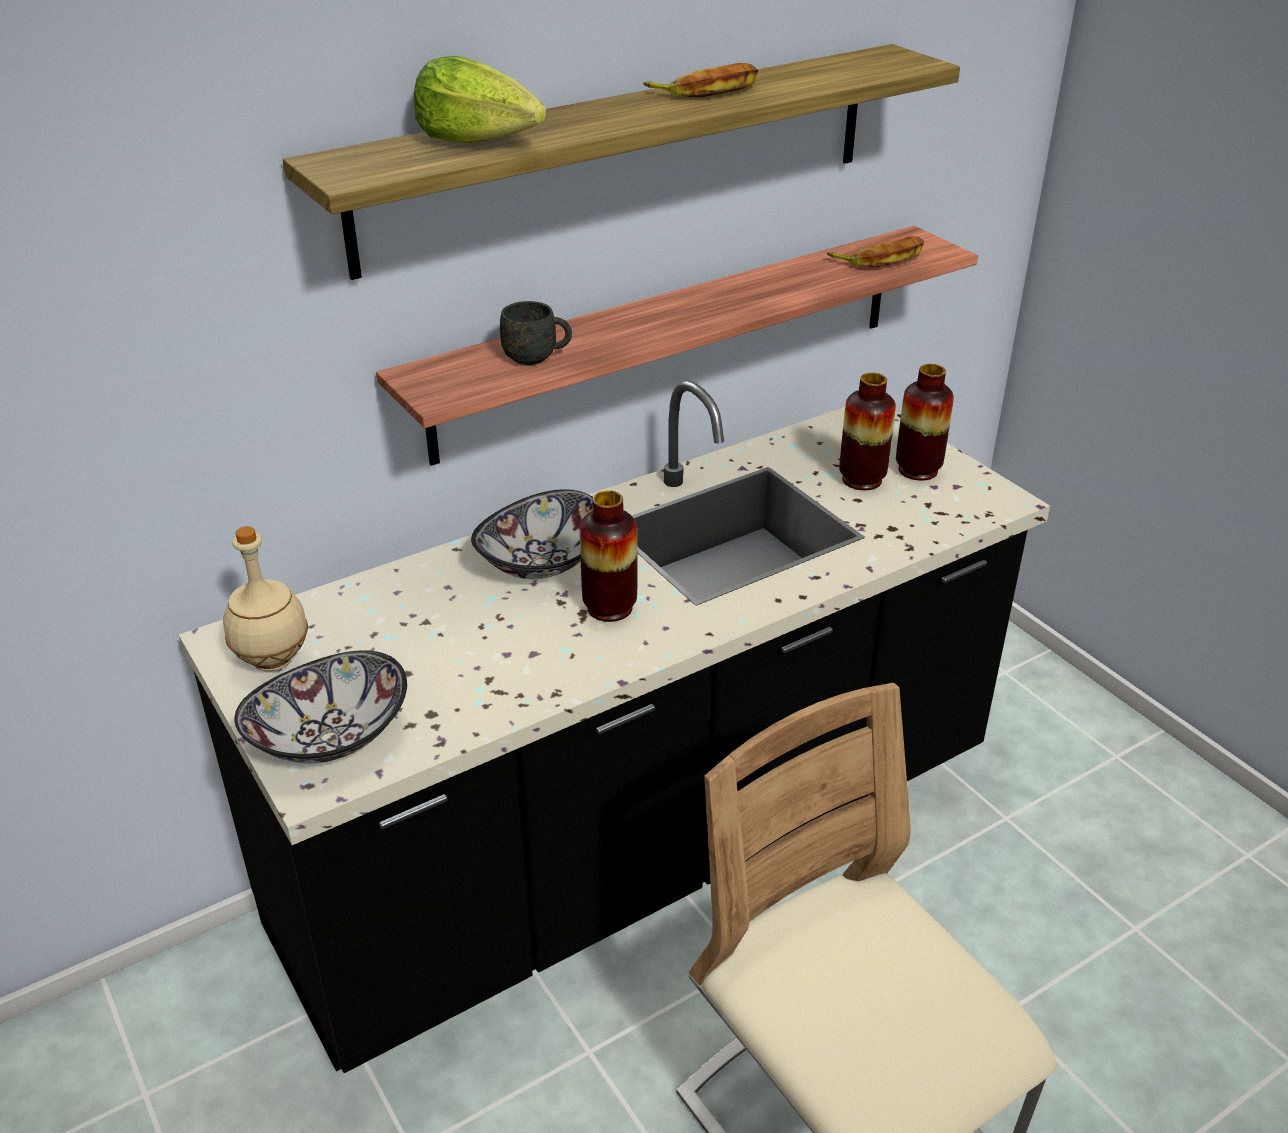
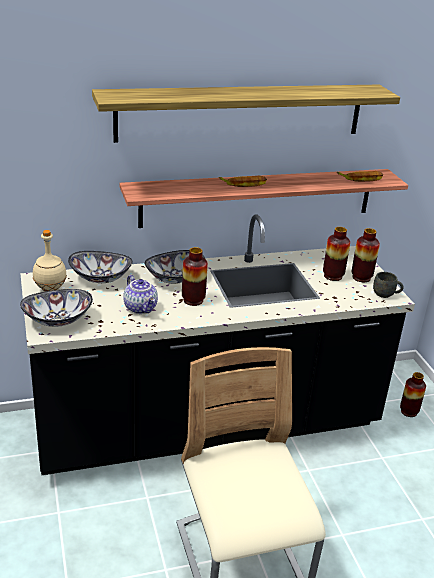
camera: 15 degrees right, 5 degrees down
(376, 603) = (100, 278): none -> bowl
(479, 140) = (170, 94): lettuce -> none
(506, 656) = (141, 308): none -> teapot
(537, 357) = (186, 189): grey mug -> grey mug (386, 295)
(707, 91) = (279, 90): banana -> banana (244, 184)
(1010, 705) = (408, 412): none -> vase

